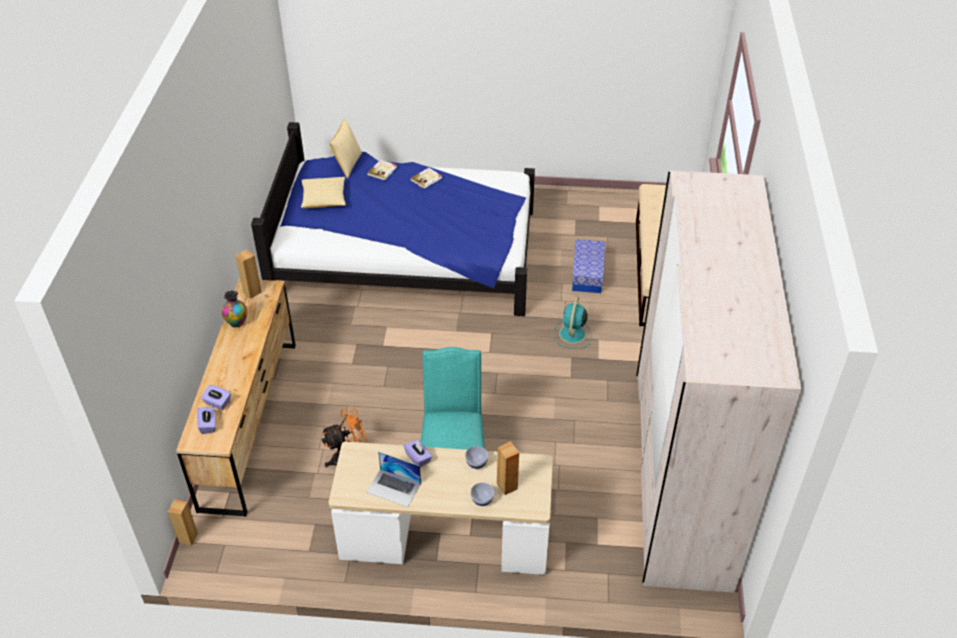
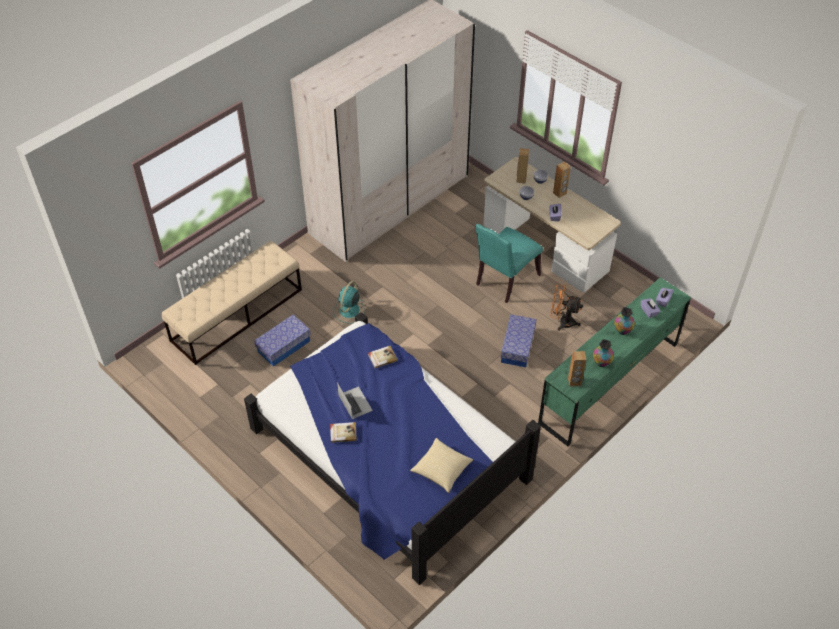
camera: 140 degrees left, 5 degrees up
(188, 538) = (689, 333): brown speaker -> brown speaker (560, 193)
(235, 365) = (622, 331): none -> vase
(250, 423) = (609, 382): brown dresser -> green dresser
(347, 165) = (388, 498): pillow -> none
(374, 402) = (517, 347): none -> storage box
(382, 171) = (368, 467): book -> book (382, 357)
(394, 487) = (580, 210): laptop -> laptop (355, 402)
(572, 335) = (349, 311): turquoise fan -> turquoise fan turned 150 degrees clockwise

